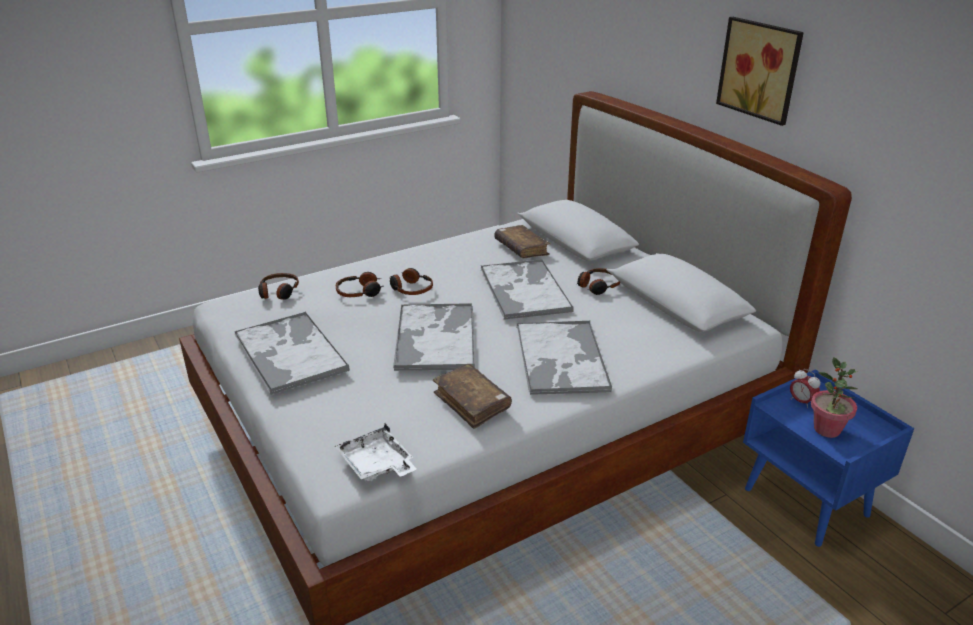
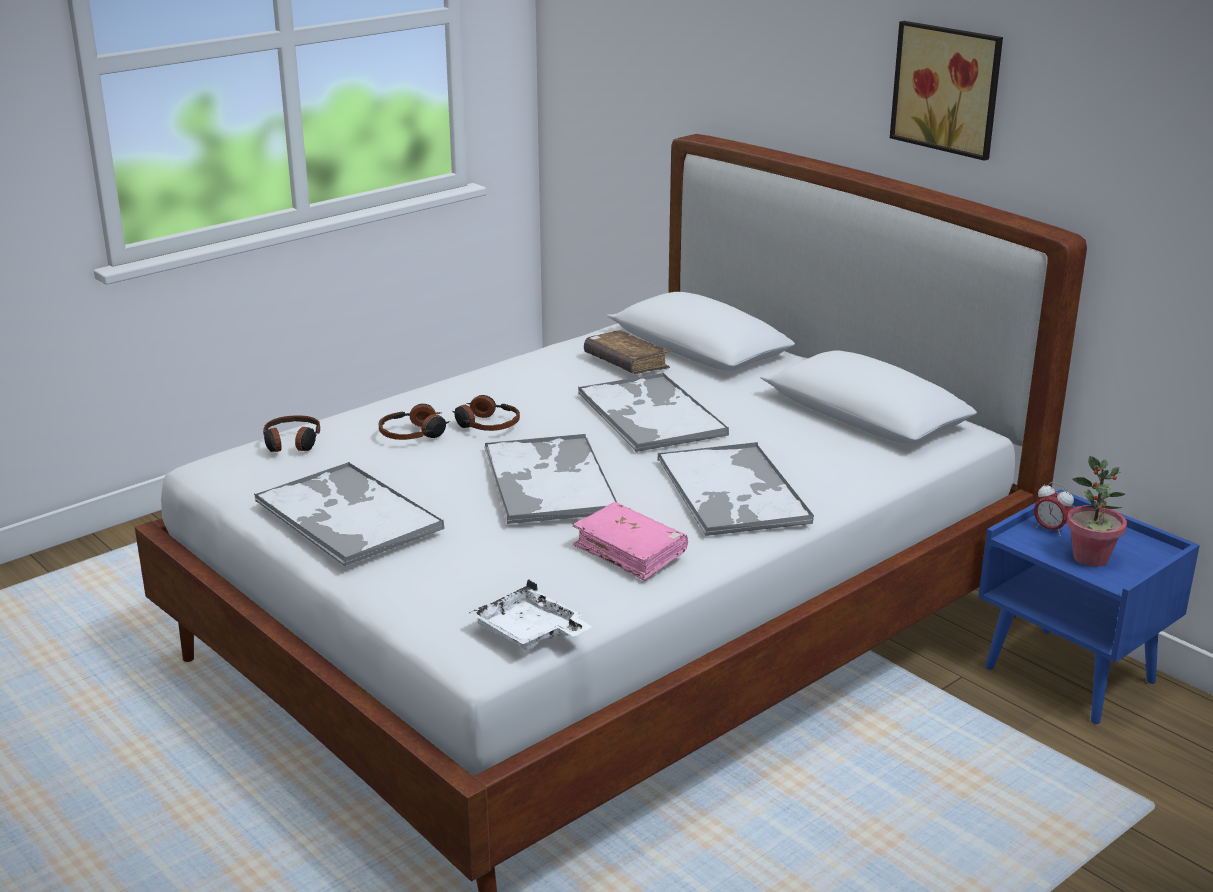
camera: 10 degrees left, 5 degrees down
(472, 402) = (630, 552): brown book -> pink book
(597, 286) = (751, 402): headphones -> none

